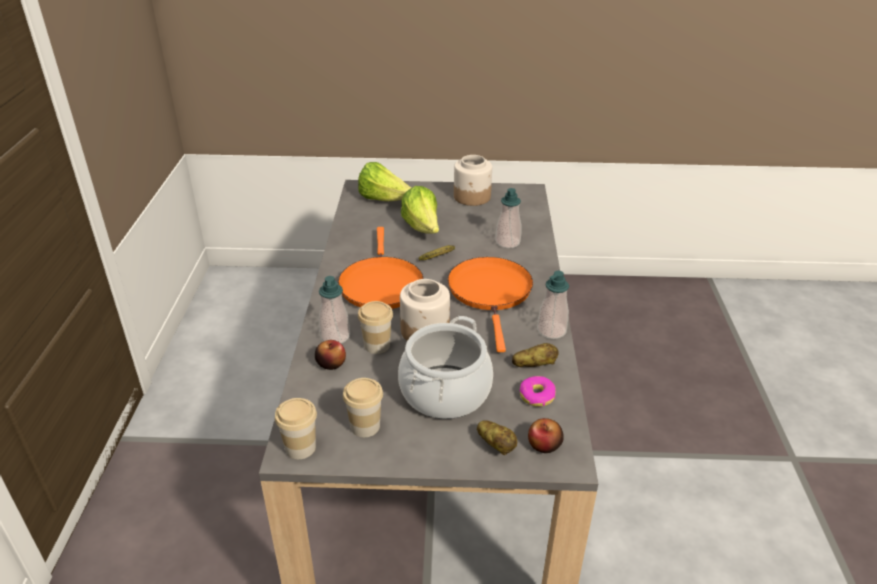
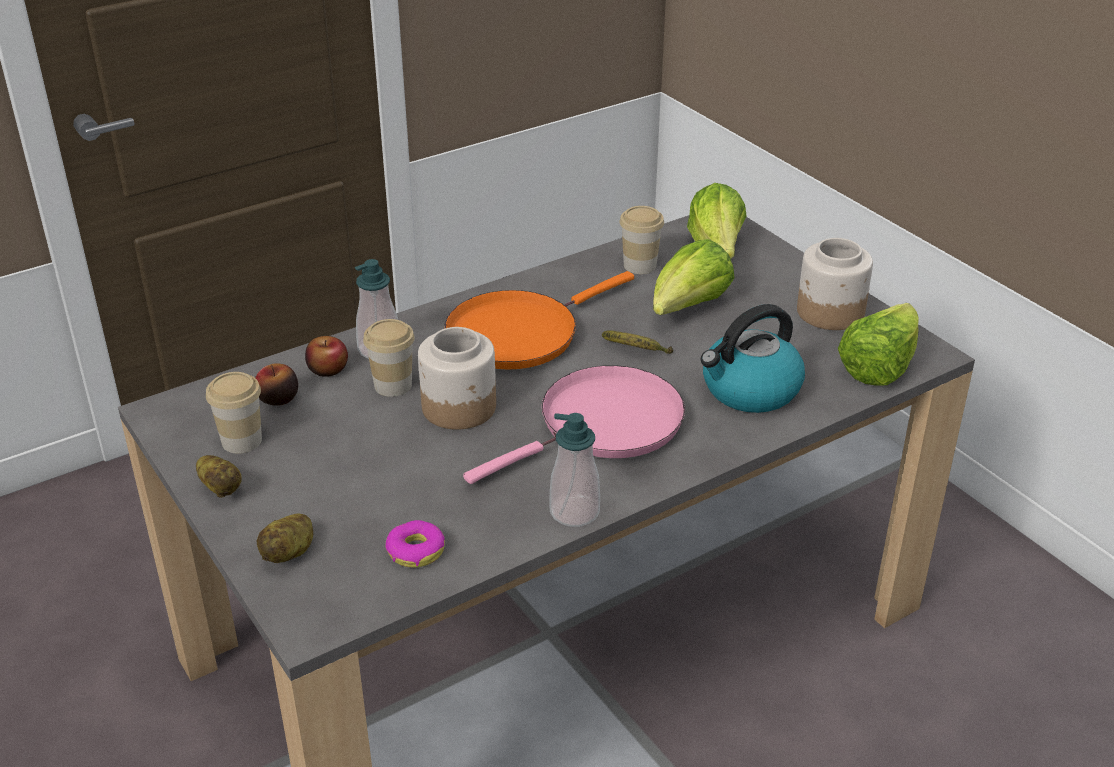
camera: 55 degrees right, 0 degrees up
(300, 447) = (173, 414): cup -> cup (640, 265)
(444, 392) = (353, 472): cooking pot -> none
(491, 293) = (603, 425): orange frying pan -> pink frying pan
(507, 242) = (749, 390): soap dispenser -> kettle
(526, 205) = (878, 367): none -> lettuce
(534, 365) = (478, 525): potato -> potato (221, 488)
(544, 445) = (323, 593): apple -> apple (278, 398)

